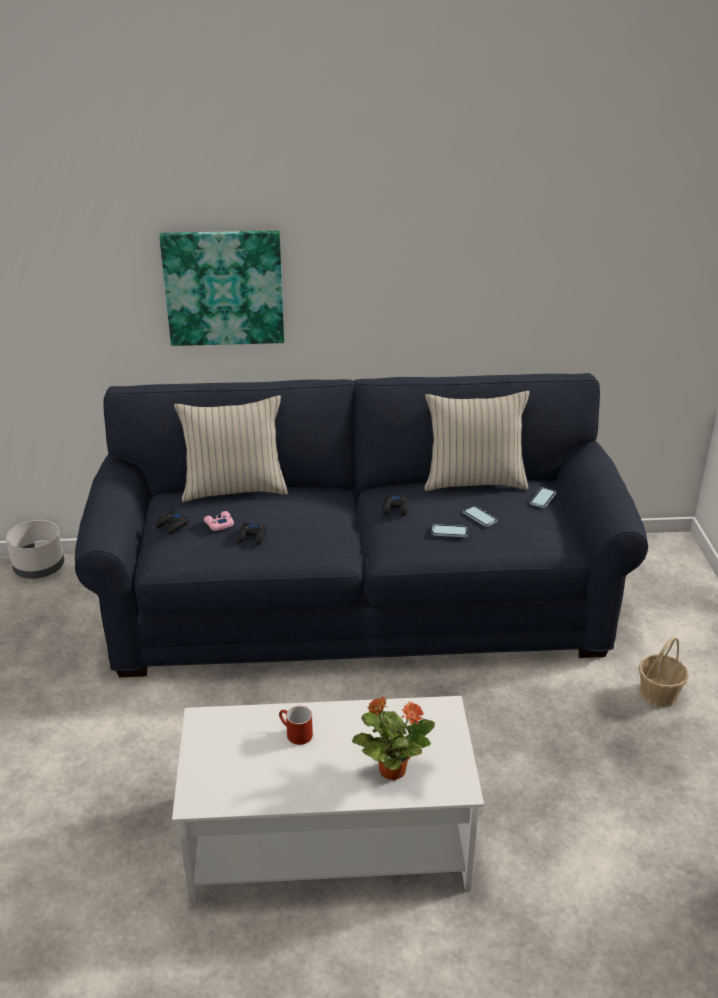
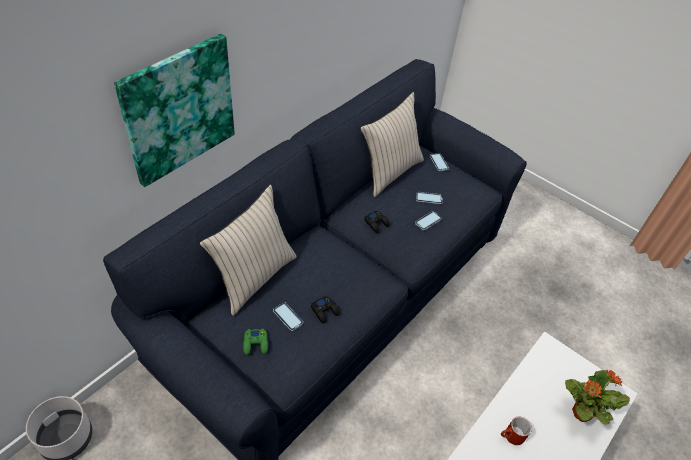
camera: 50 degrees left, 15 degrees up
(172, 526) = (256, 344): black game controller -> green game controller
(219, 524) = (288, 317): pink game controller -> phone
(659, 693) = (533, 244): basket -> none

